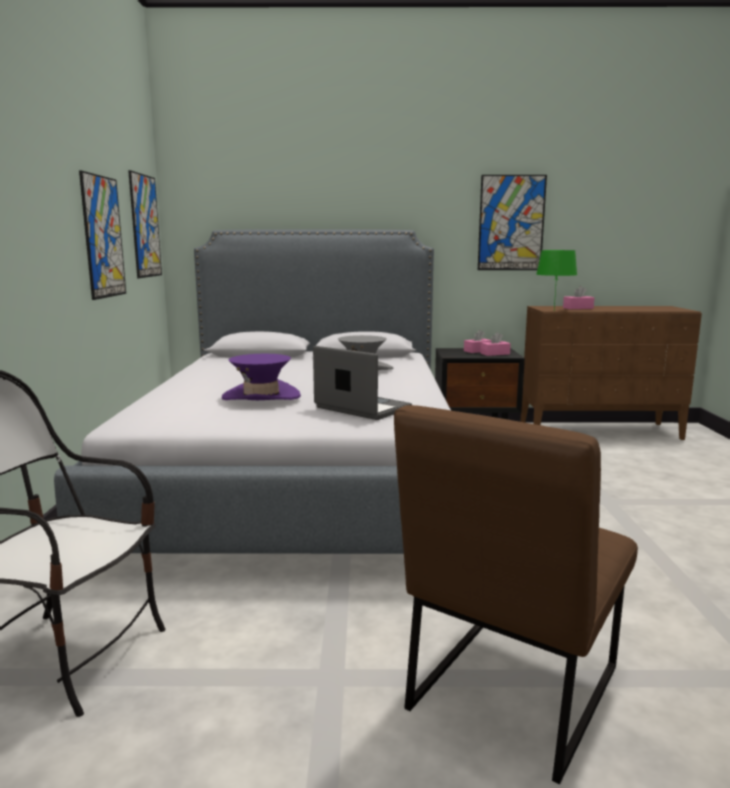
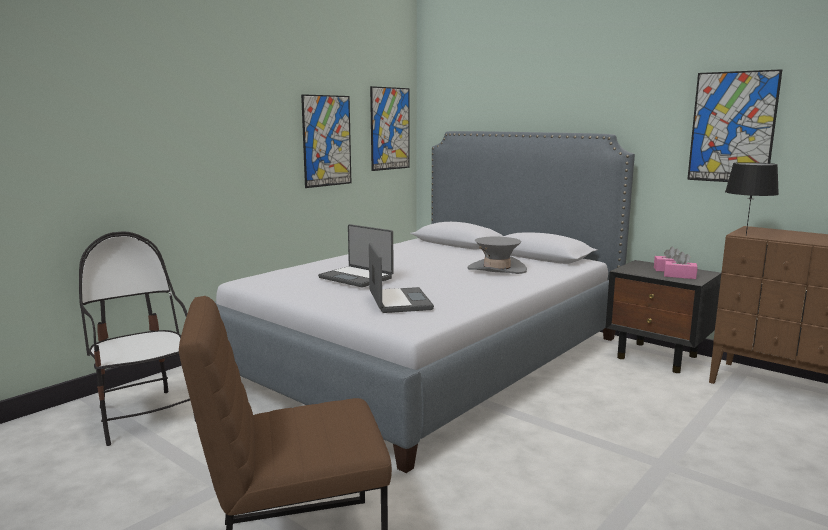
camera: 40 degrees right, 0 degrees up
(261, 396) = (357, 278): purple hat -> laptop
(554, 310) = (746, 235): green table lamp -> black table lamp
(578, 308) = (795, 236): pink tissue box -> none

